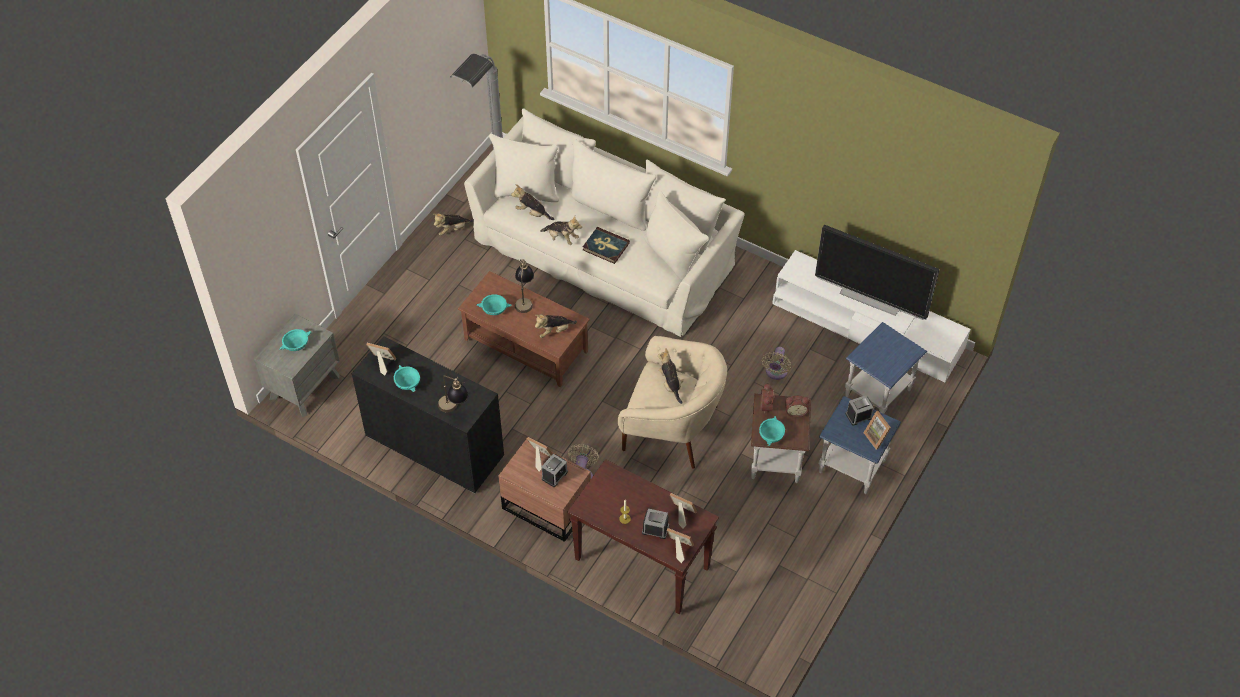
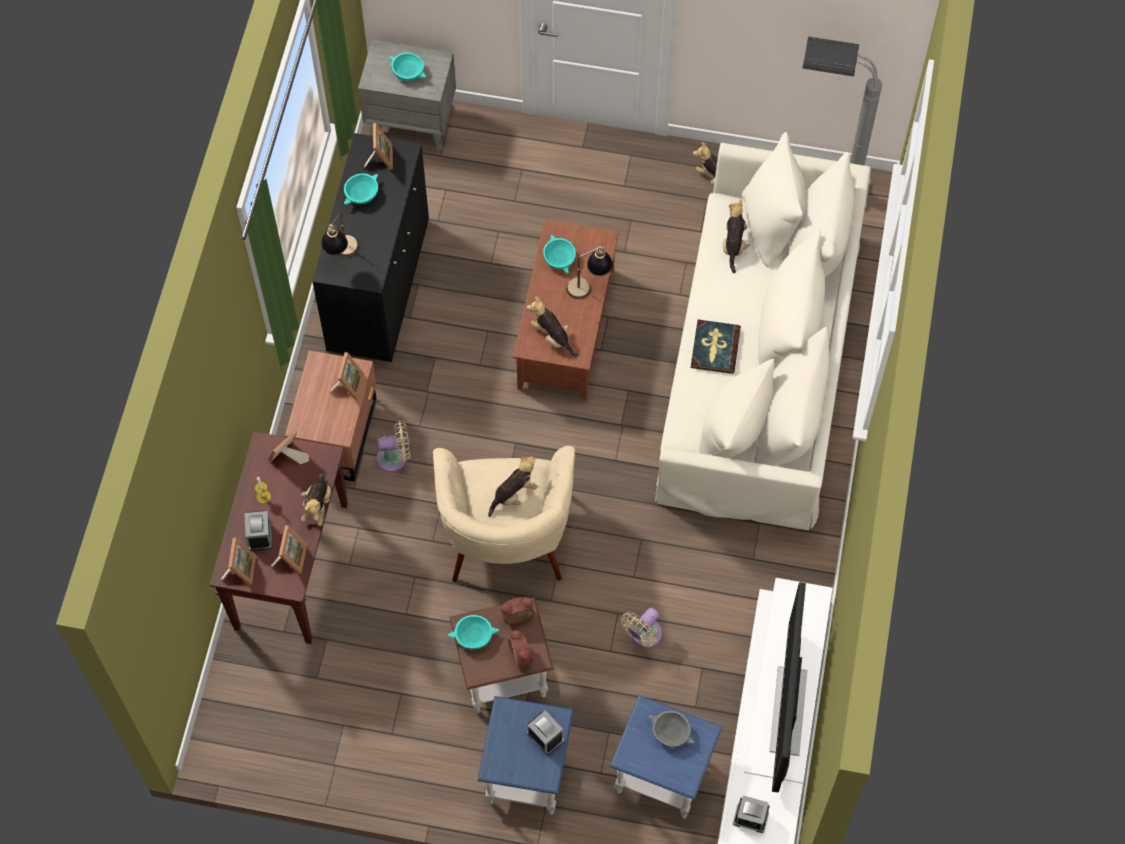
camera: 70 degrees right, 10 degrees up
(554, 475) = (330, 410): alarm clock -> alarm clock (750, 818)
(561, 238) = (707, 292): plush toy -> plush toy (318, 506)
(775, 373) = (643, 636): beige fan -> beige fan turned 45 degrees counterclockwise
(877, 437) = (518, 769): picture frame -> picture frame (288, 457)
(878, 348) = (671, 732): none -> grey bowl

